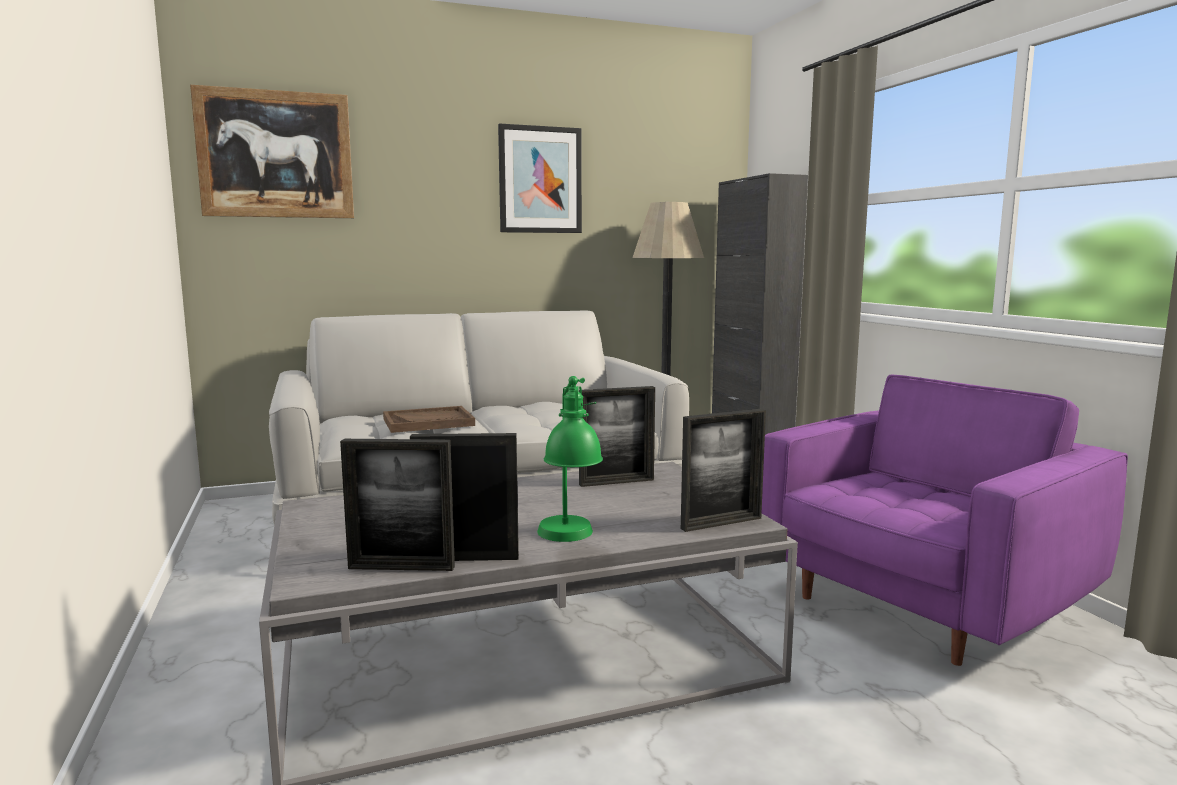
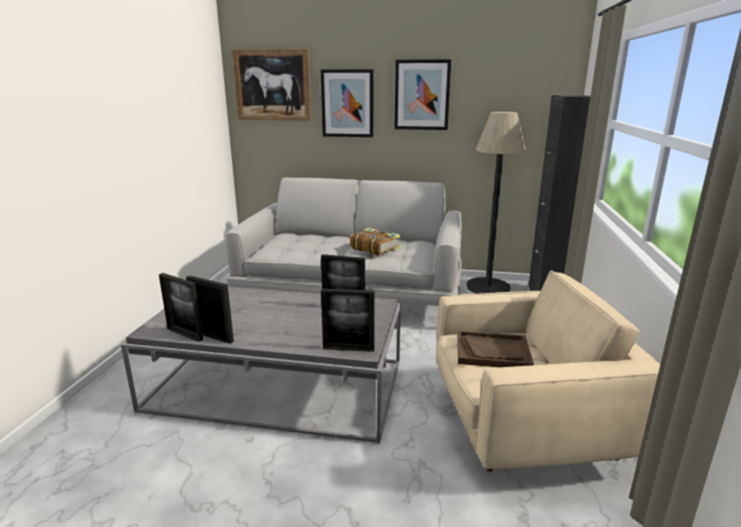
camera: 30 degrees right, 10 degrees up
(420, 190) = (347, 103): none -> picture
(428, 422) = (314, 245): brown tray -> brown tray (493, 352)
(534, 413) = (374, 248): none -> book
(570, 540) = (266, 339): green table lamp -> none
(921, 605) = (522, 427): purple armchair -> beige armchair

